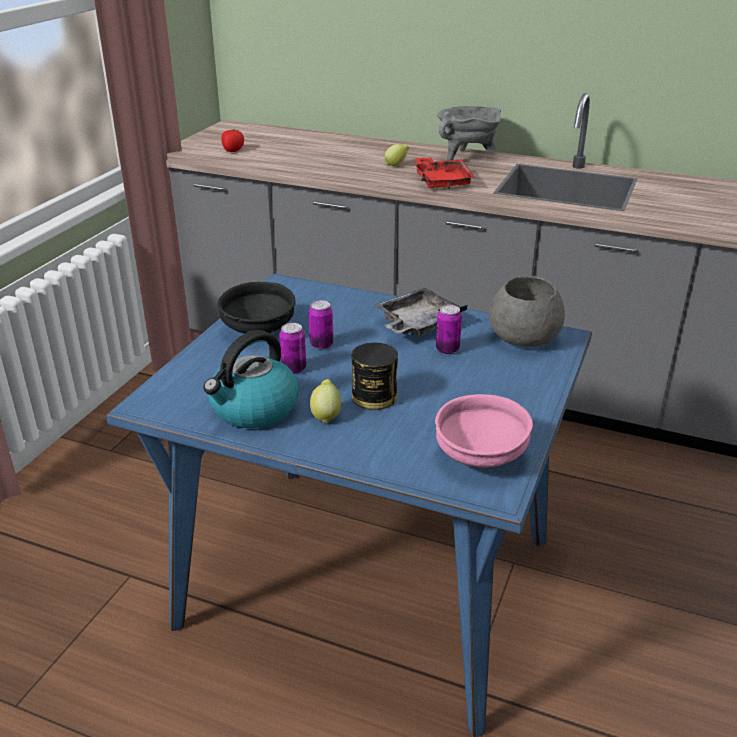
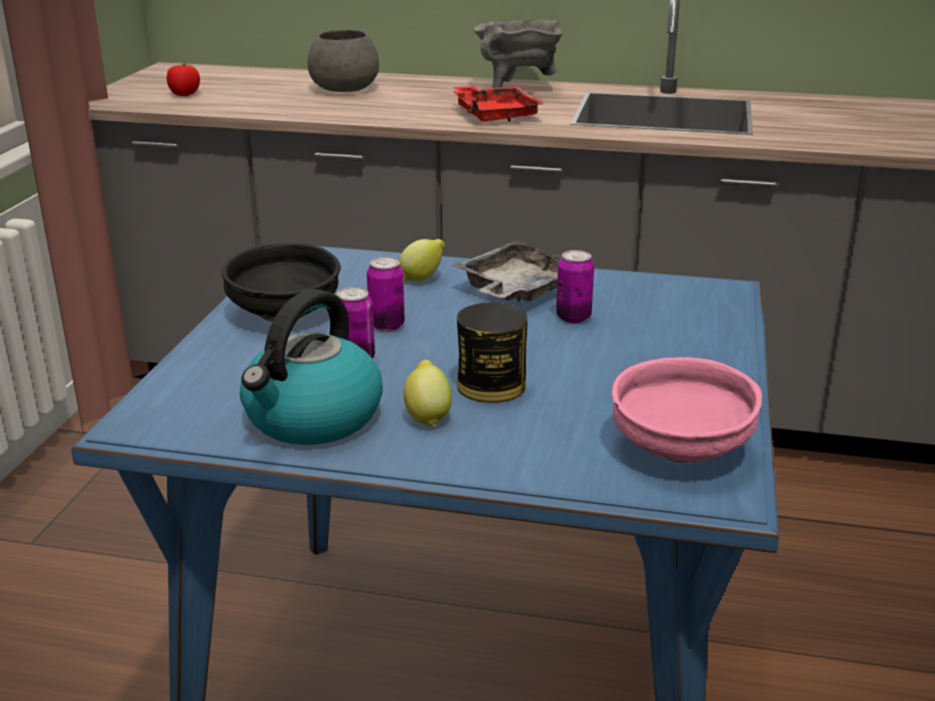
camera: 10 degrees left, 5 degrees down
(396, 165) = (424, 100): lemon -> lemon (422, 279)
(524, 336) = (673, 294): grey bowl -> grey bowl (344, 88)

